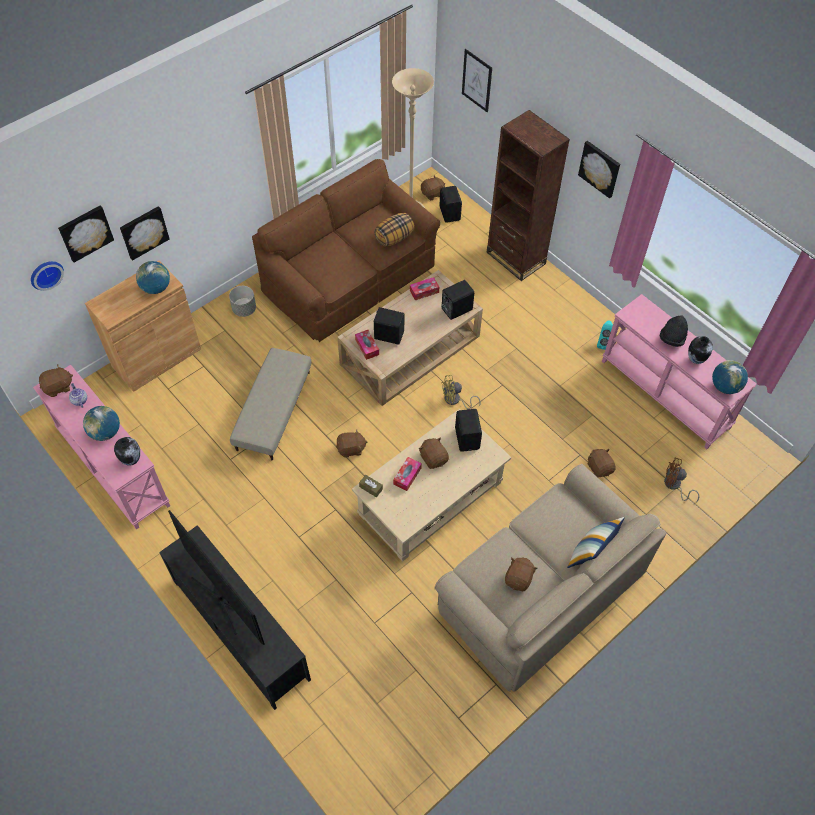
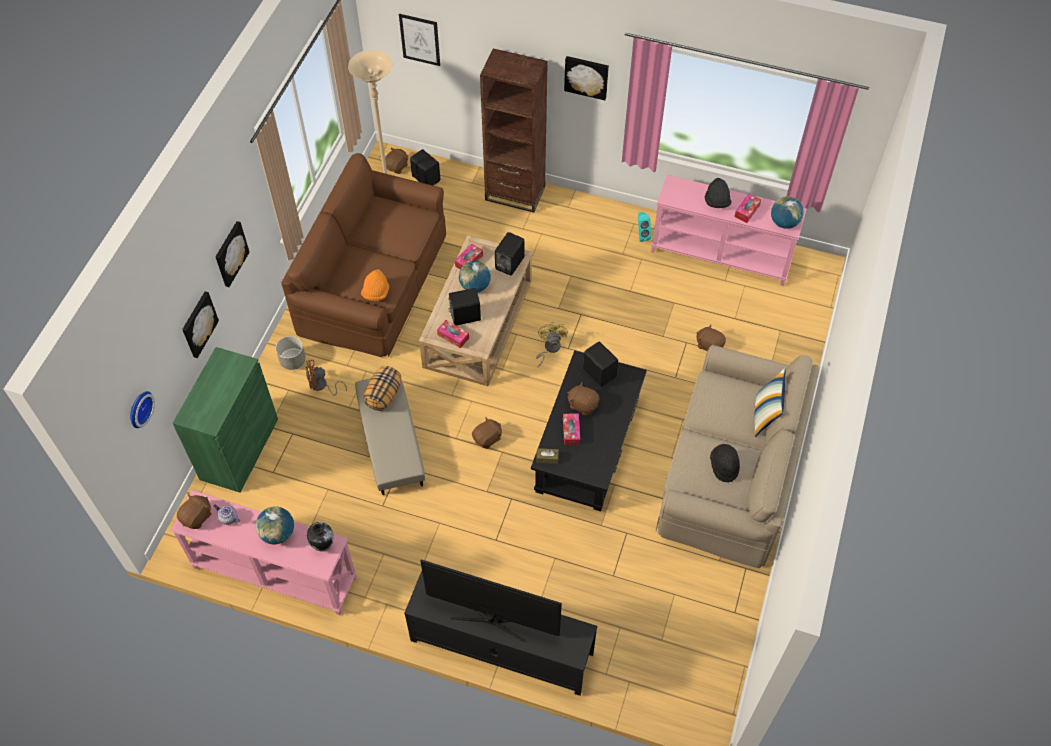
camera: 30 degrees left, 0 degrees up
(85, 232) = (159, 348): picture -> picture (230, 253)
(156, 288) = (234, 374): globe -> globe (475, 286)
(156, 357) = (239, 449): brown cabinet -> green cabinet
(326, 281) = (376, 293): none -> orange hat
(394, 237) = (410, 223): pillow -> pillow (383, 395)
(430, 498) = (587, 445): beige coffee table -> black coffee table
(455, 400) = (549, 349): yellow fan -> yellow fan turned 135 degrees clockwise
(519, 579) = (724, 466): brown plush toy -> black hat
(674, 486) = (778, 330): brown fan -> brown fan (321, 386)
(695, 359) = (747, 211): vase -> tissue box

